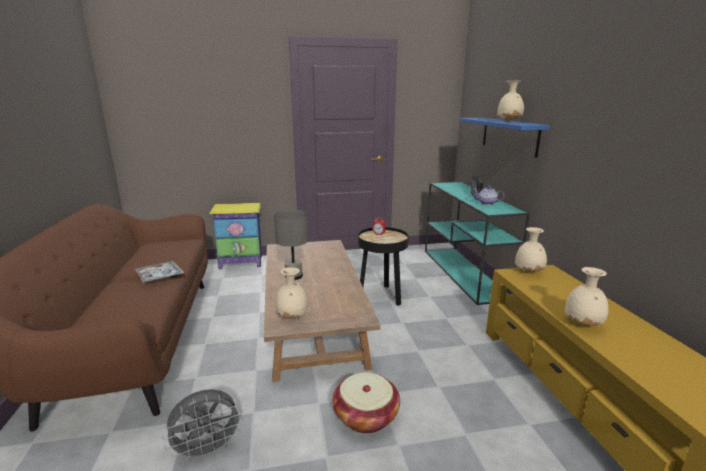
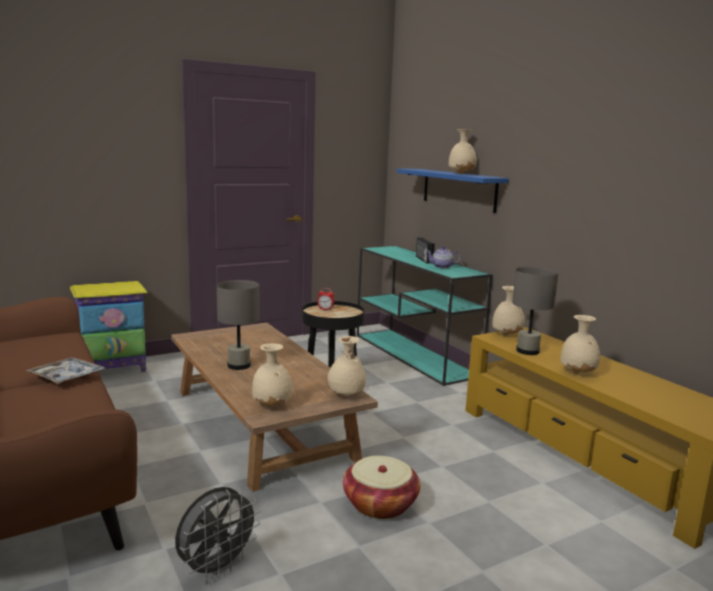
camera: 20 degrees left, 5 degrees down
(357, 315) = (346, 395): none -> beige vase
(541, 292) = (528, 351): none -> grey table lamp

